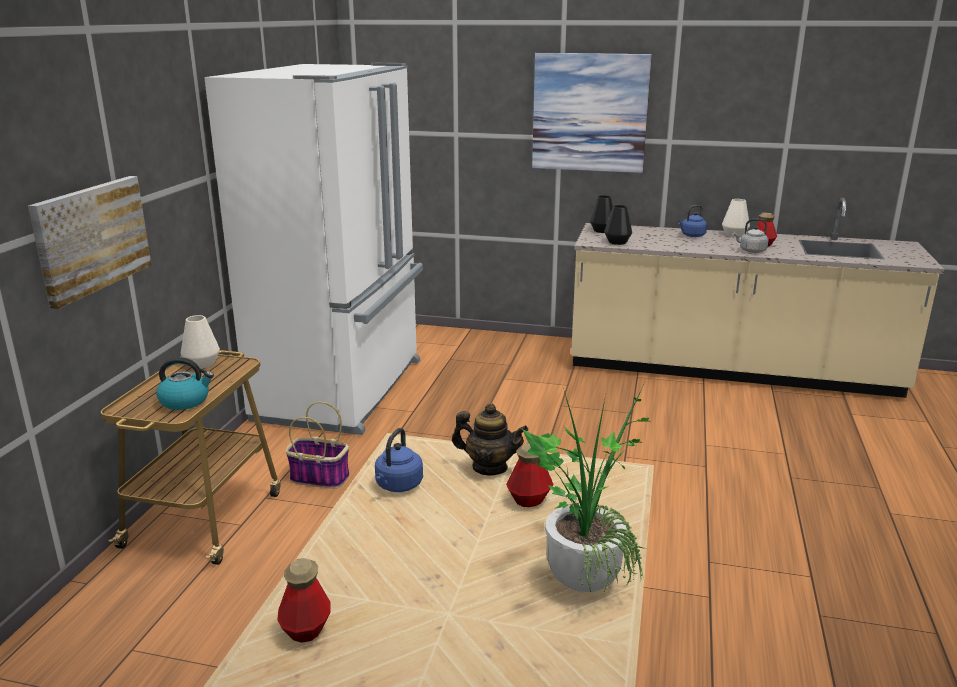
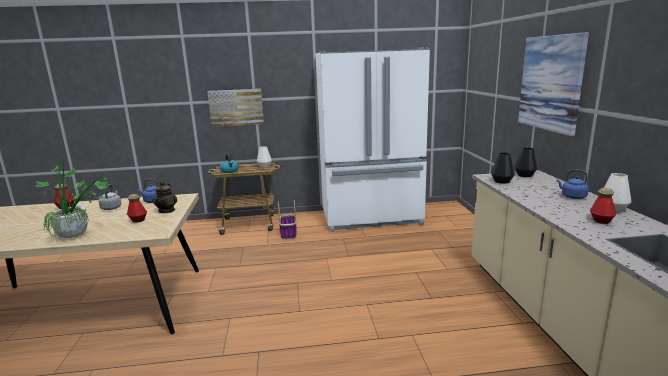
camera: 70 degrees right, 5 degrees down
(751, 251) = (566, 218): grey kettle -> grey kettle (112, 208)

